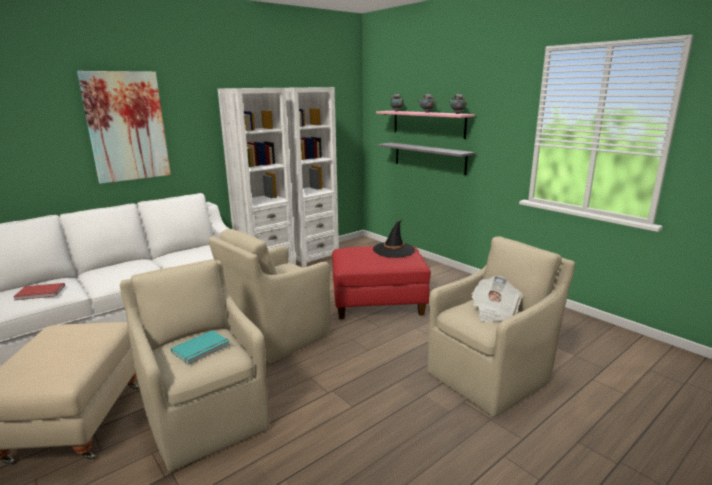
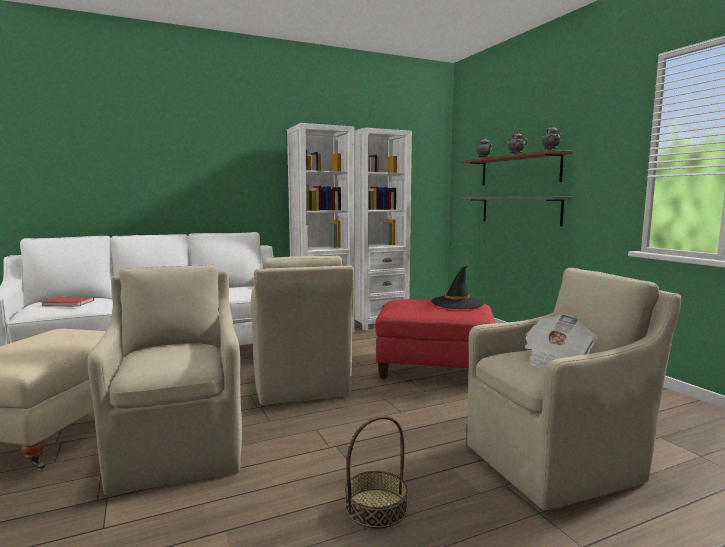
camera: 15 degrees right, 10 degrees down
(127, 127) = (192, 160): picture -> none
(202, 349) = (172, 355): turquoise book -> none
(276, 336) = (300, 386): beige armchair -> beige armchair turned 75 degrees counterclockwise
(384, 438) = (376, 508): none -> basket
(428, 123) = (519, 170): pink shelf -> brown shelf

